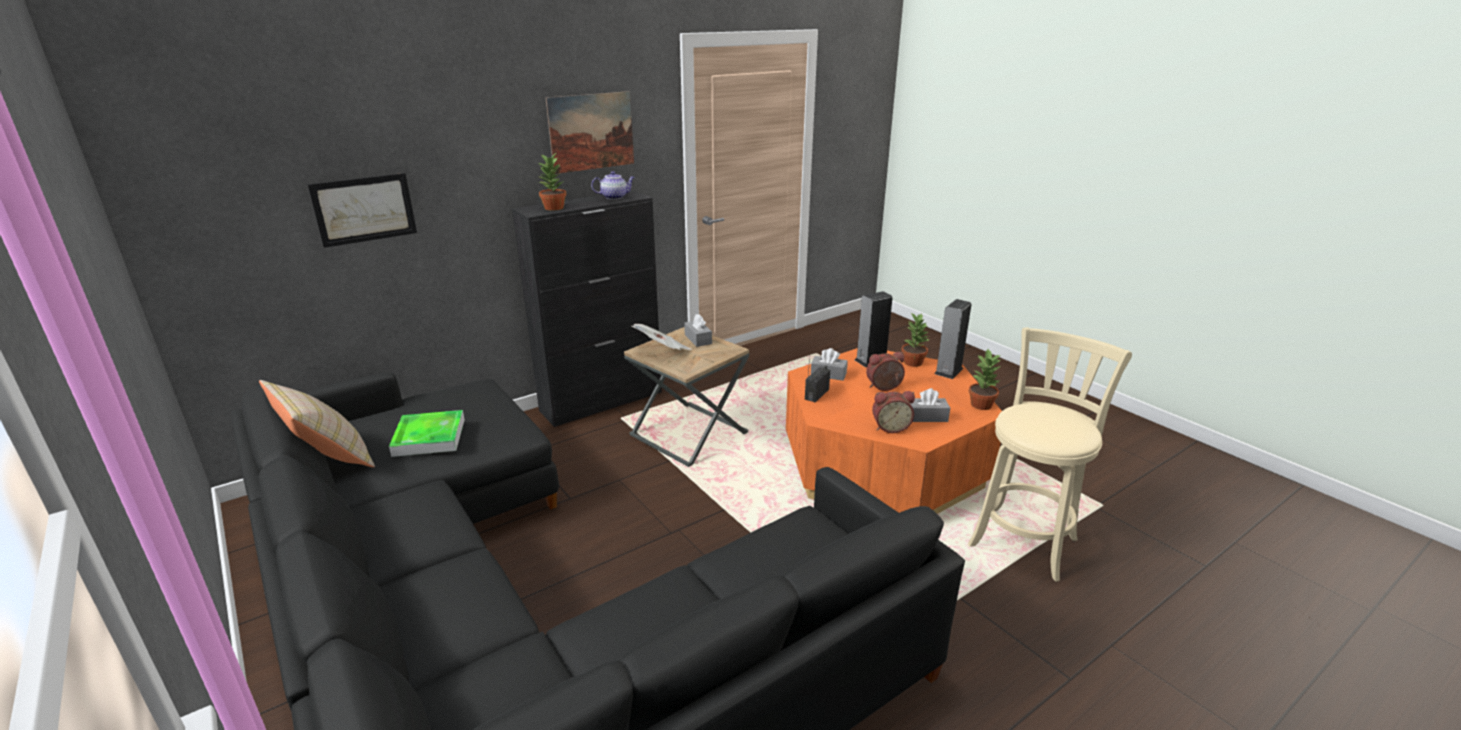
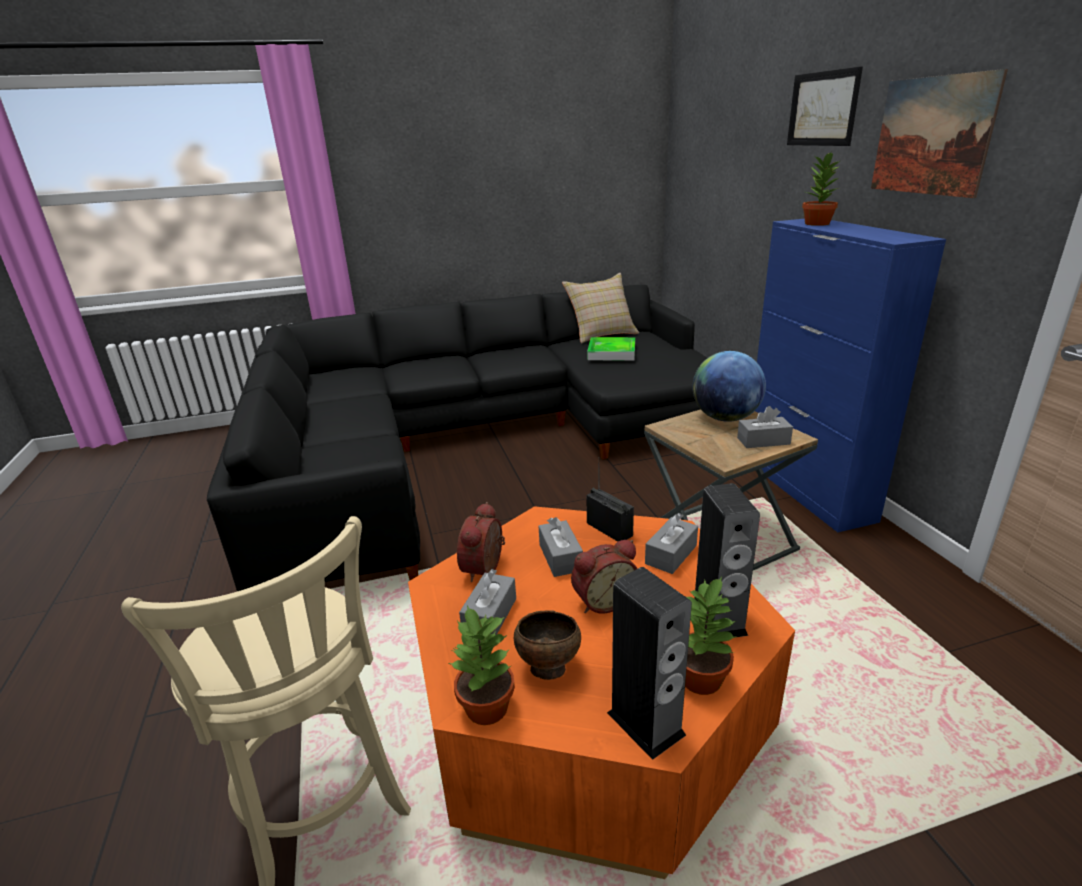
camera: 110 degrees right, 0 degrees up
(364, 209) = (742, 186): picture -> picture (822, 109)
(602, 401) = (807, 489): black cabinet -> blue cabinet
(615, 197) = (885, 234): teapot -> none
(662, 351) = (725, 418): newspaper -> globe
(858, 405) = (560, 557): none -> grey tissue box
(884, 388) = (603, 600): alarm clock -> alarm clock turned 60 degrees clockwise
(943, 395) = (547, 667): none -> brown bowl

